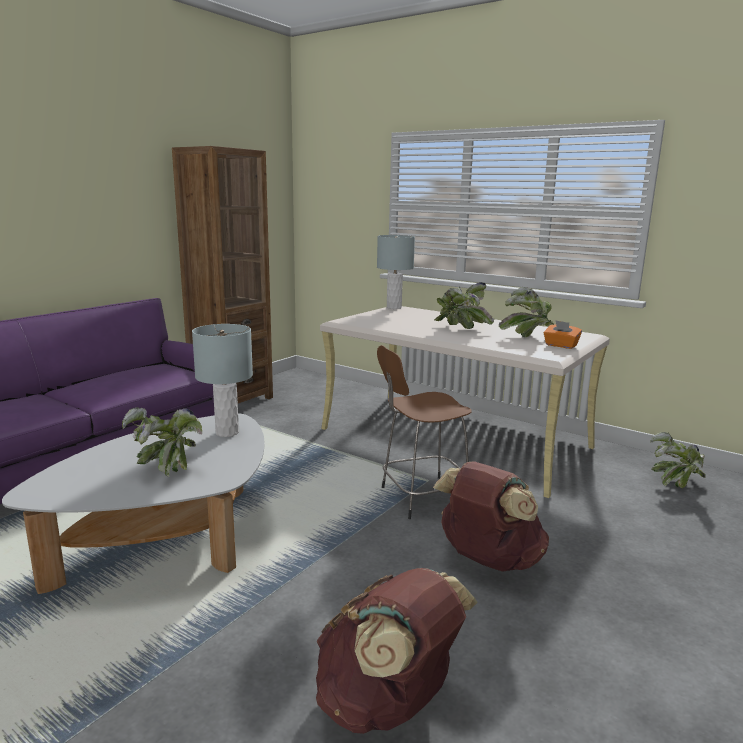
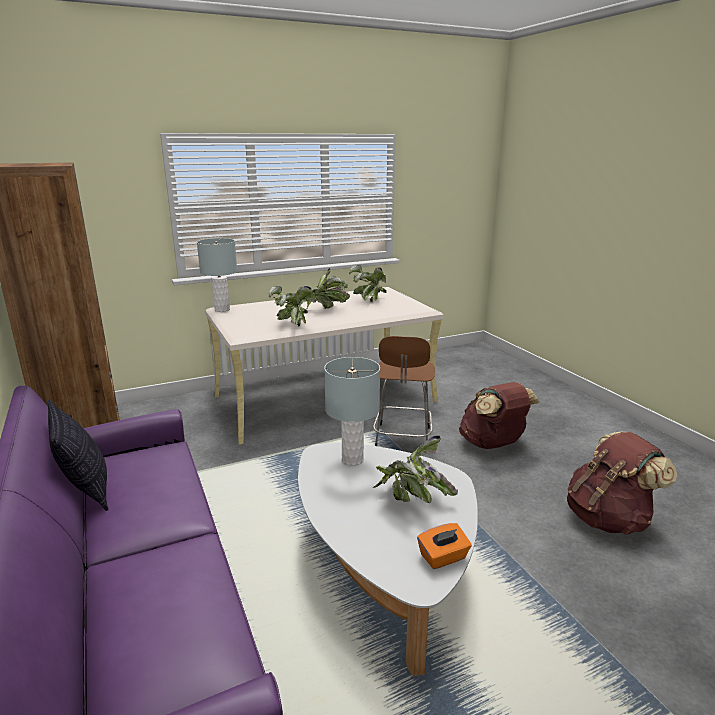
camera: 60 degrees left, 5 degrees up
(118, 369) = (86, 490): none -> pillow
(560, 345) = (403, 301): orange tissue box -> orange tissue box (443, 557)
(675, 483) = (449, 364): potted plant -> potted plant (293, 324)

